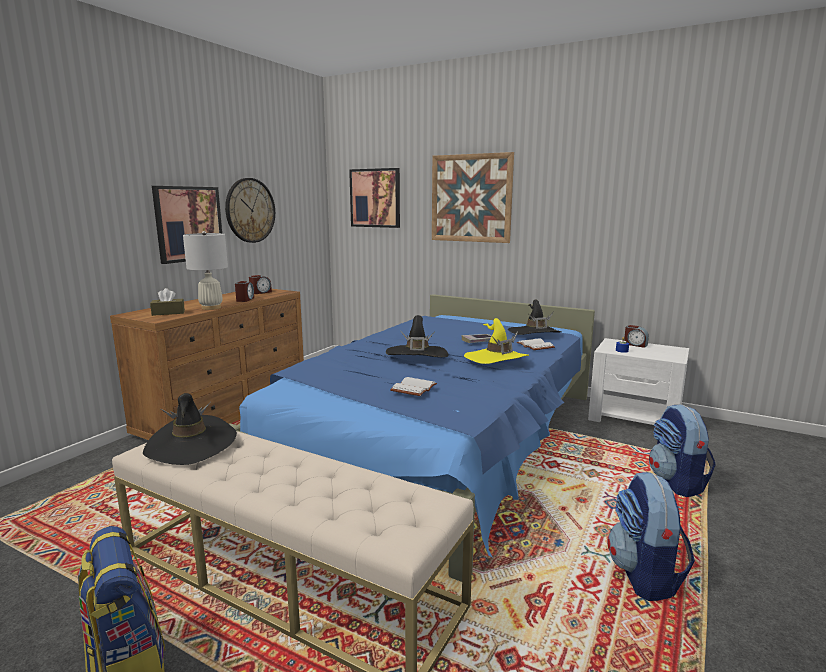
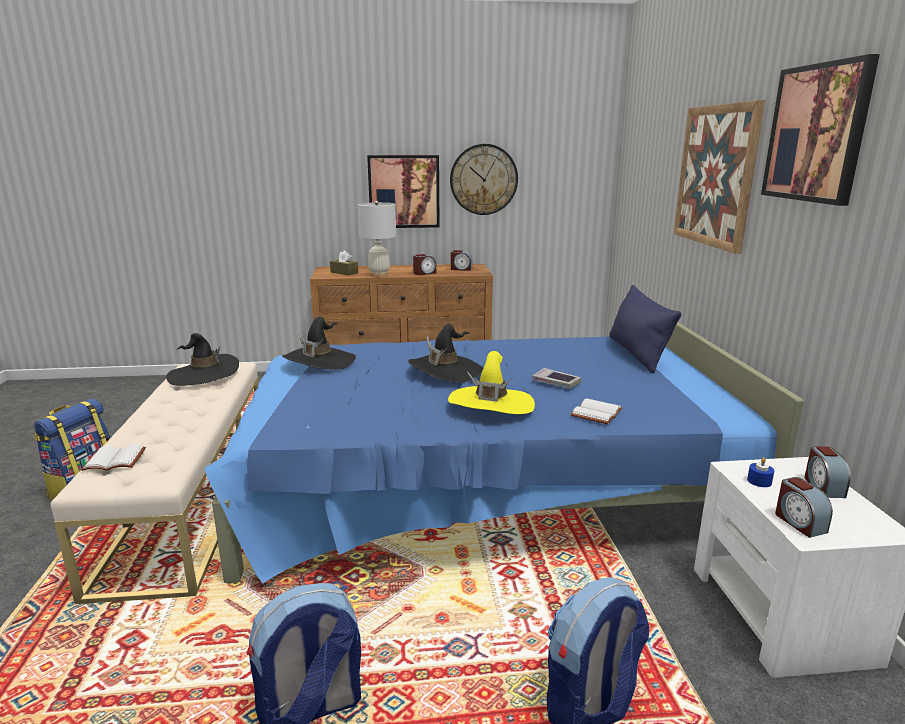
camera: 55 degrees right, 5 degrees up
(375, 198) = (645, 168): picture -> picture (817, 133)
(413, 388) = (341, 394): white book -> white book (116, 459)
(458, 319) = (637, 353): none -> blue pillow
(534, 333) = (661, 401): black hat -> black hat (319, 361)
(663, 356) = (799, 522): none -> alarm clock

